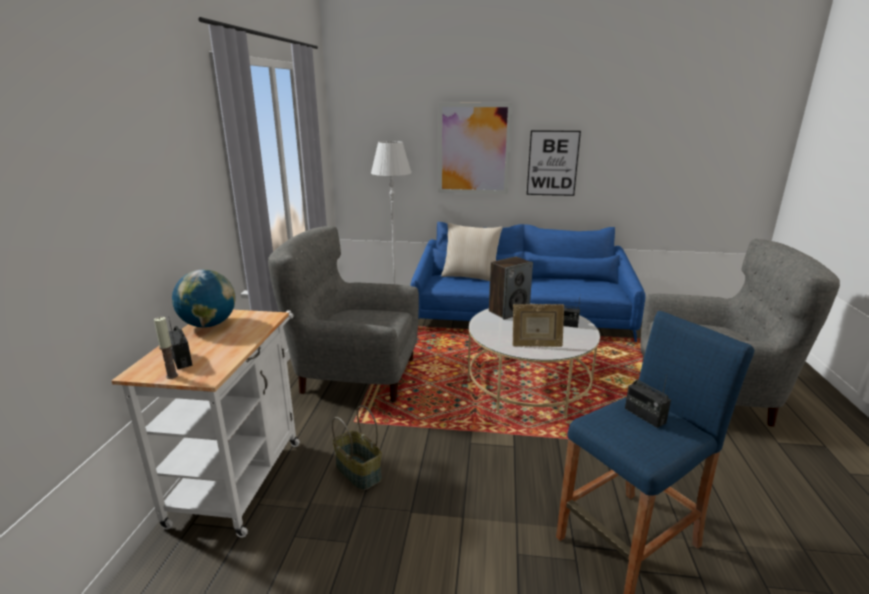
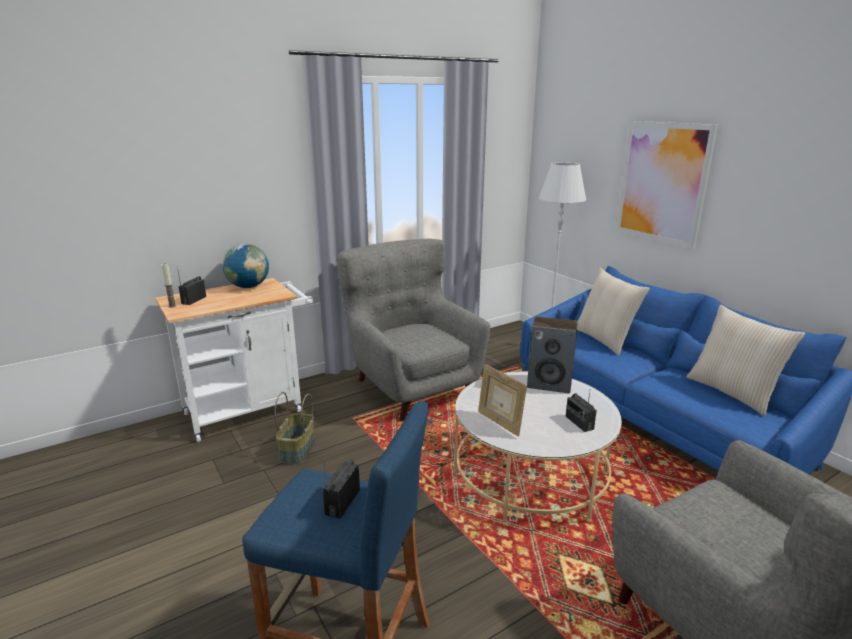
camera: 50 degrees right, 0 degrees up
(552, 163) = (763, 217): picture -> none
(575, 280) = (732, 392): none -> beige pillow

